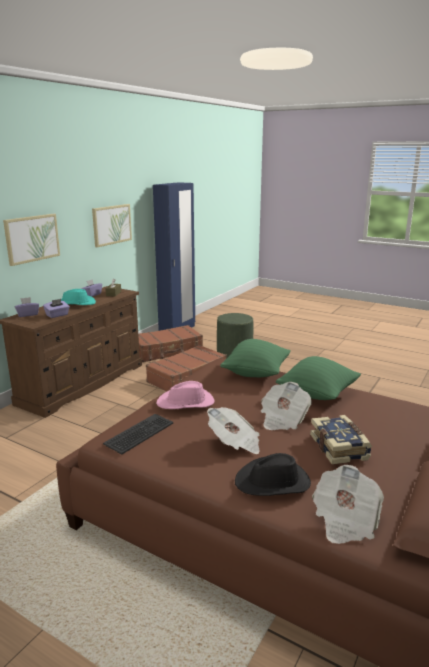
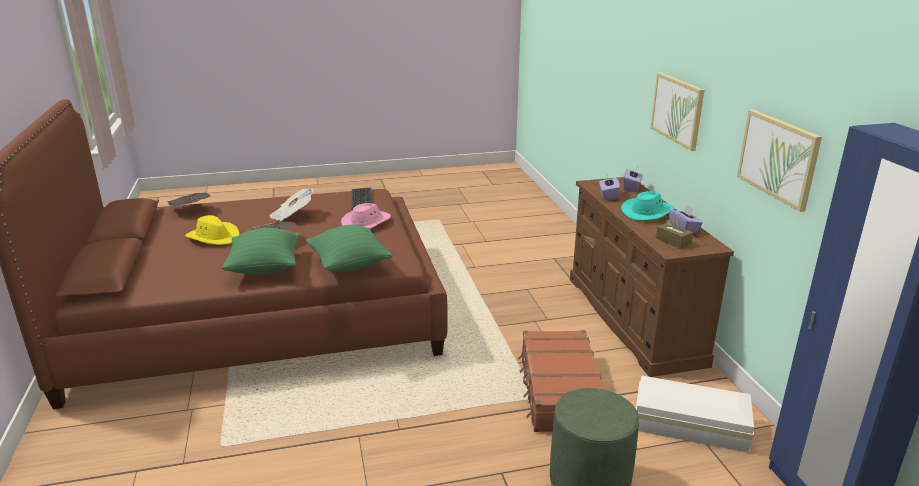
camera: 135 degrees right, 5 degrees up
(167, 351) = (692, 425): brown suitcase -> white storage box
(273, 482) = (245, 209): black hat -> none
(340, 447) = (214, 237): book -> yellow hat

